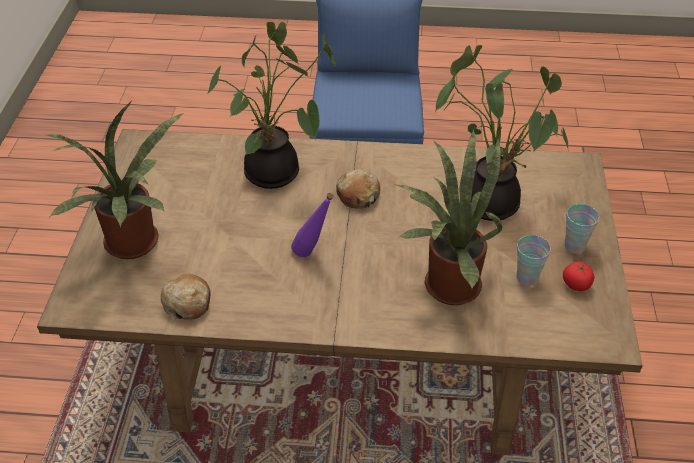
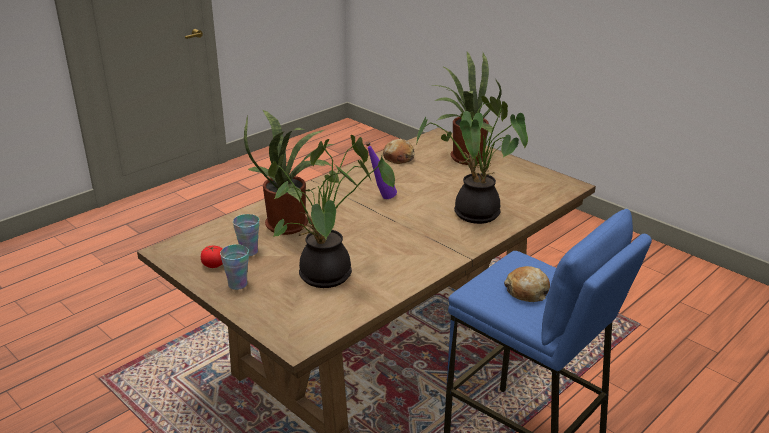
camera: 130 degrees right, 15 degrees down
(358, 195) = (410, 232): bread -> bread (527, 291)

